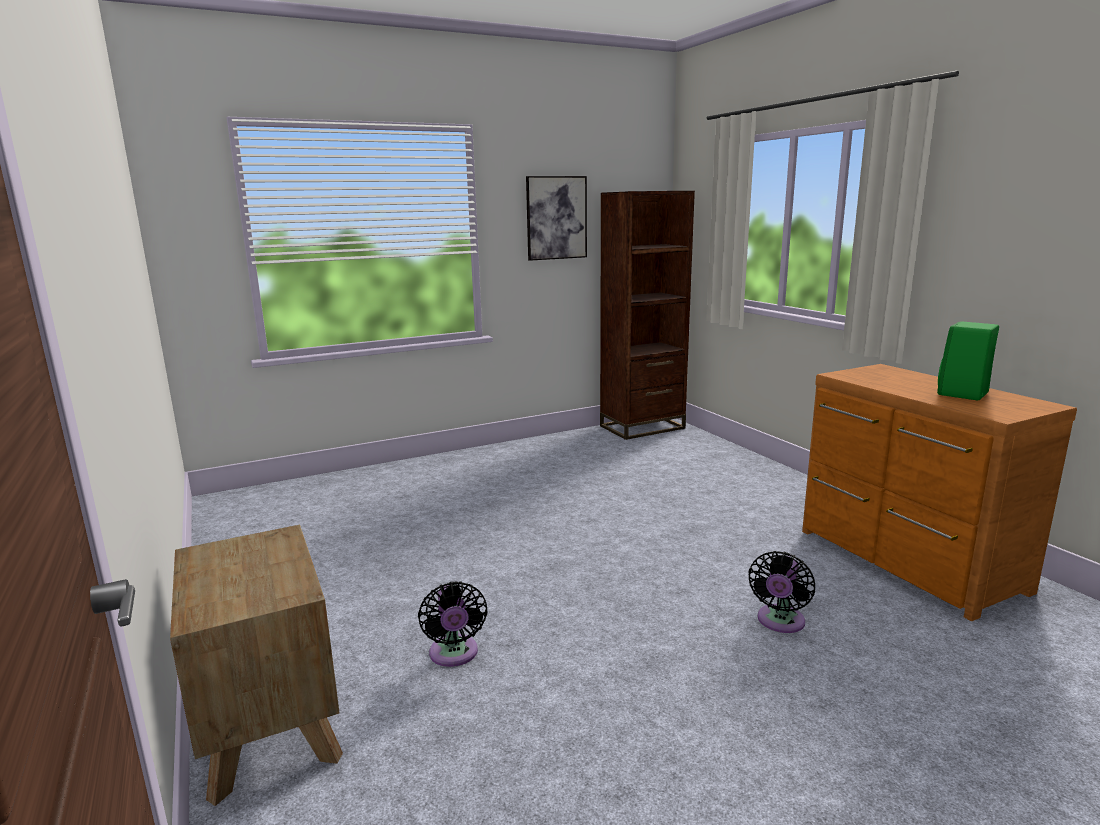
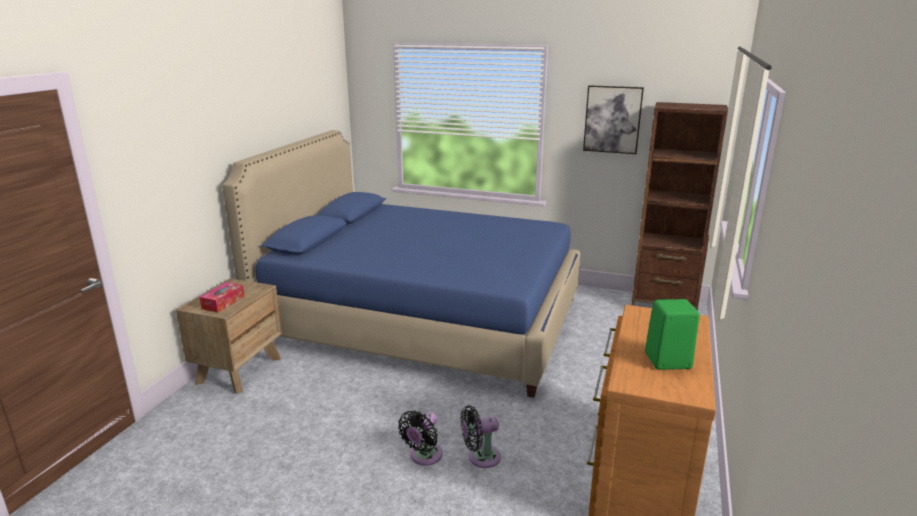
camera: 45 degrees right, 5 degrees up
(258, 582) = (223, 302): none -> tissue box
(440, 528) = (423, 319): none -> blue bed
(454, 655) = (327, 380): black fan -> black fan (424, 456)

